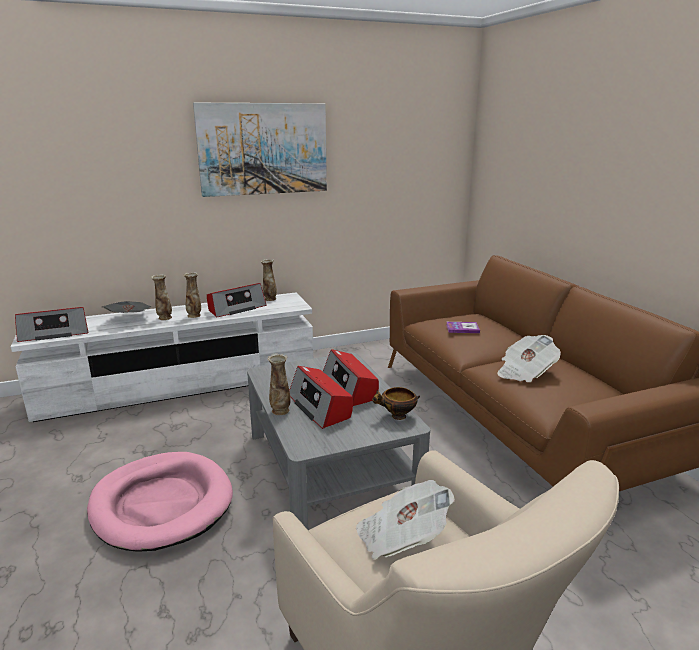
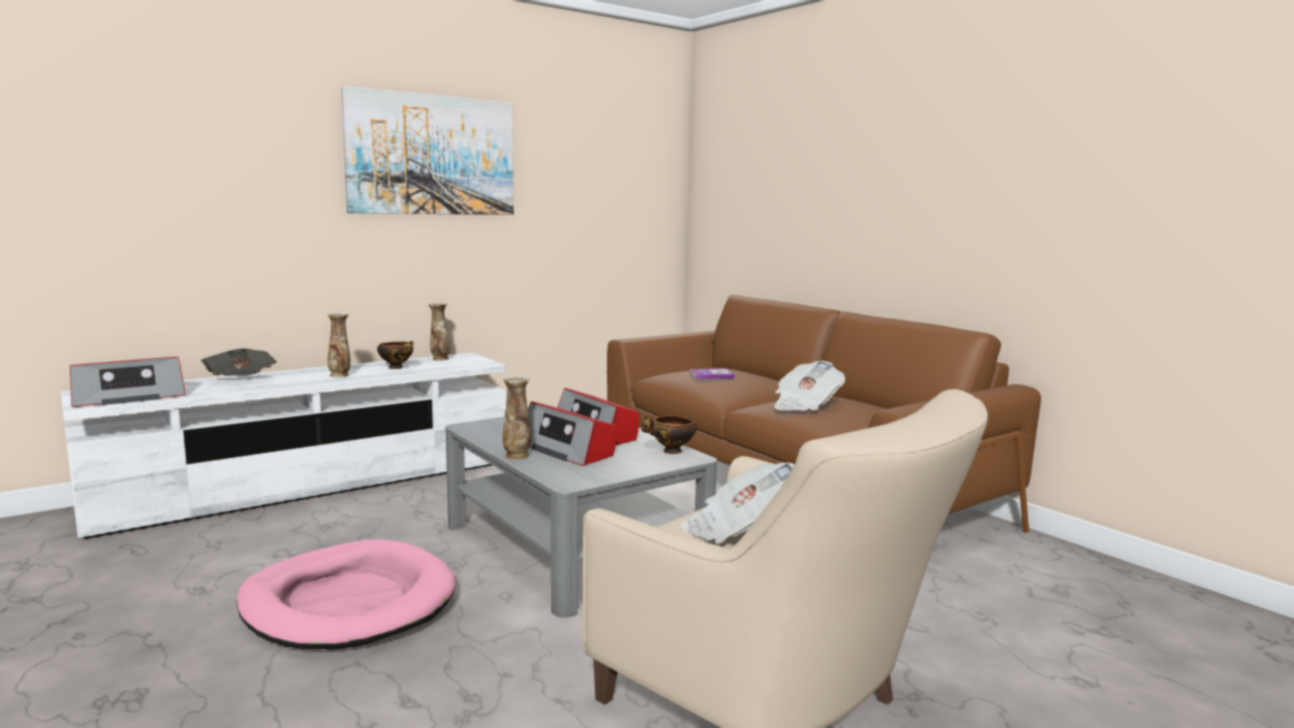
camera: 15 degrees left, 10 degrees down
(164, 318) = (295, 379): vase -> none
(236, 308) = (397, 368): radio -> bowl

